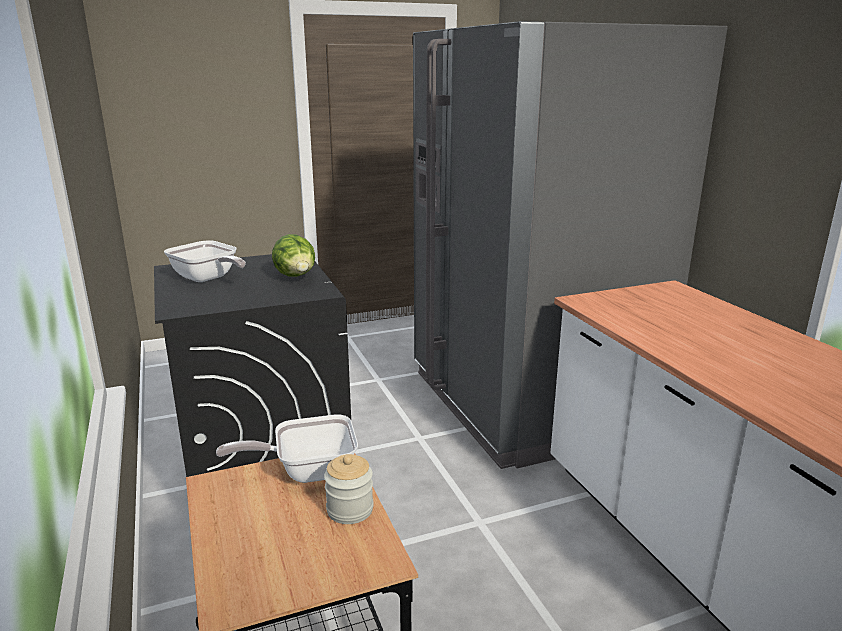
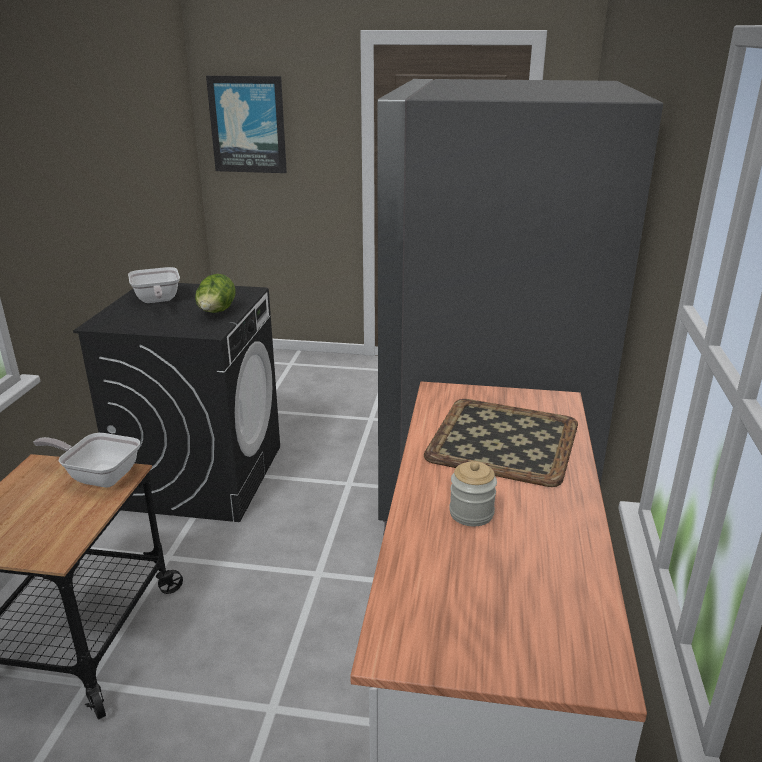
camera: 30 degrees right, 5 degrees up
(169, 99) = (248, 125): none -> picture
(350, 510) = (85, 513): jar -> jar (471, 513)
(688, 320) = (502, 440): none -> tray

